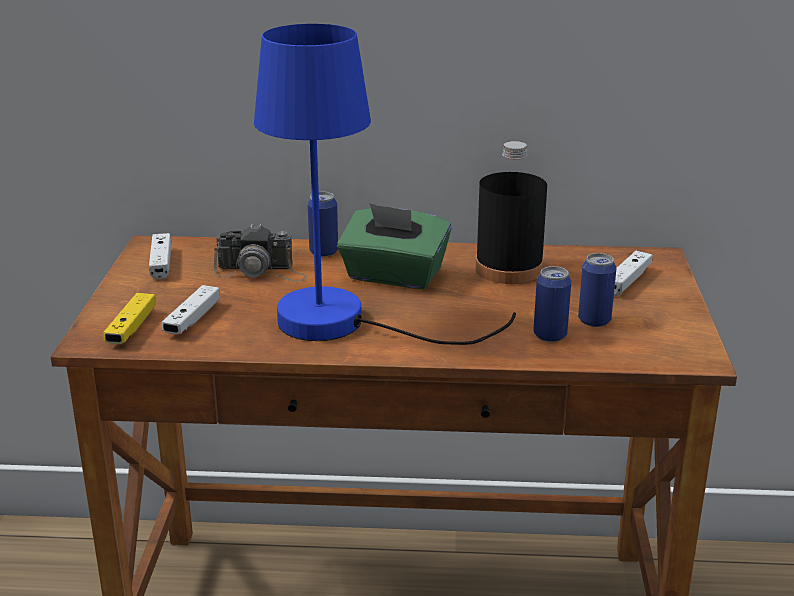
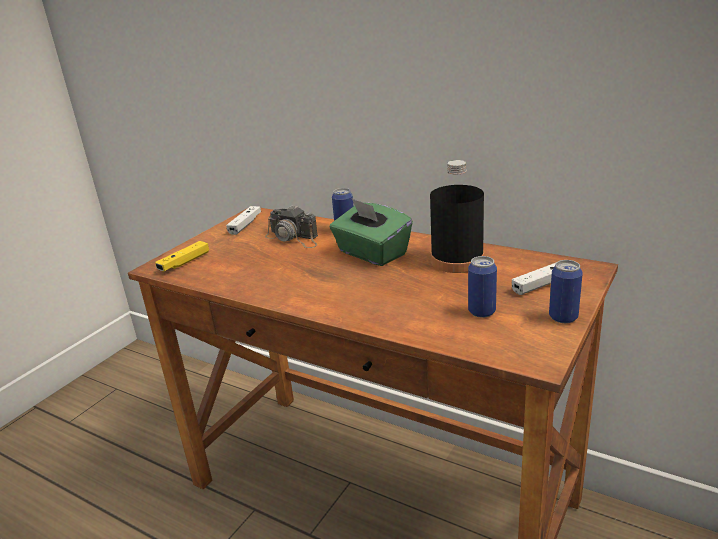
camera: 30 degrees right, 0 degrees up
(192, 319) = (221, 263): white game controller -> none
(346, 323) = (306, 282): blue table lamp -> none
(550, 335) = (435, 317): can -> can (563, 317)

